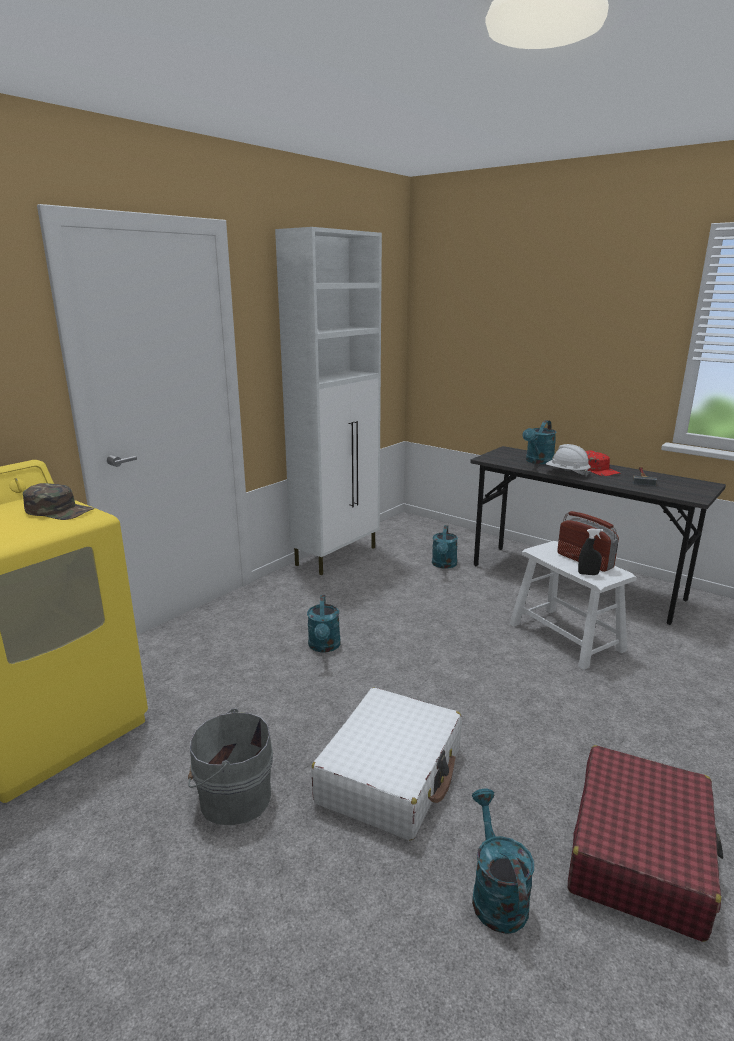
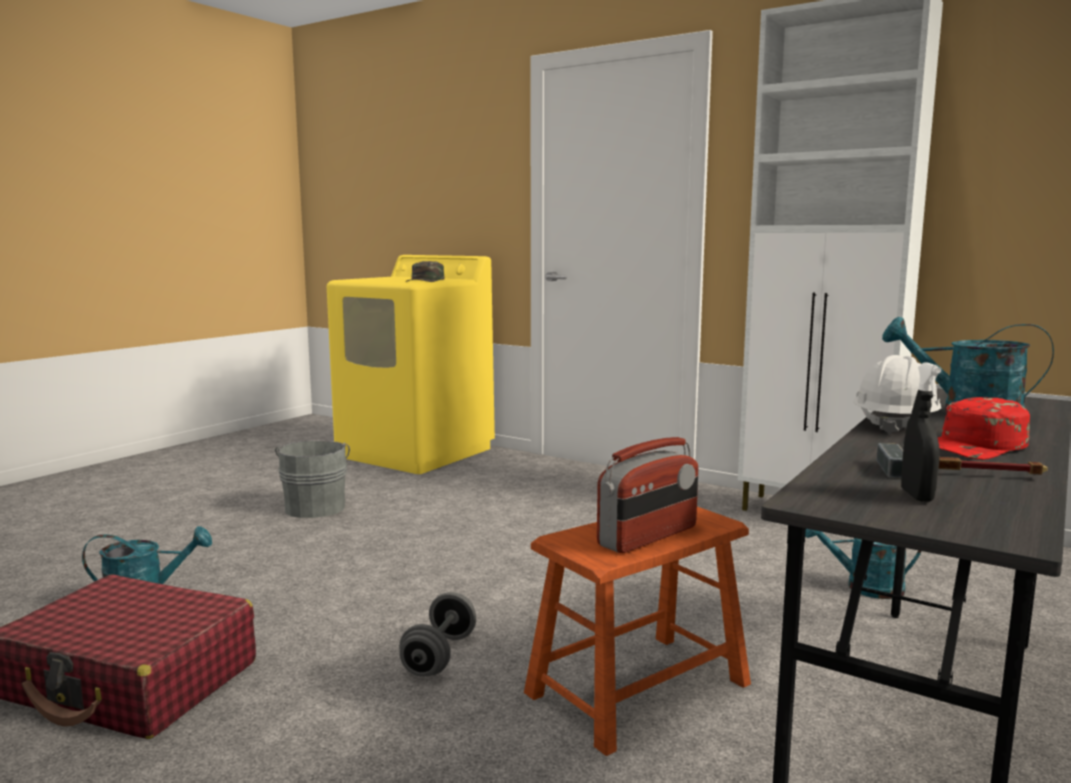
camera: 85 degrees right, 10 degrees down
(324, 647) = (550, 521): turquoise watering can -> none
(391, 775) = (317, 558): white suitcase -> none
(552, 699) = (439, 655): none -> grey dumbbell
(566, 637) = (638, 688): white stool -> brown stool
(588, 574) = (585, 533): black spray bottle -> black spray bottle (916, 496)

